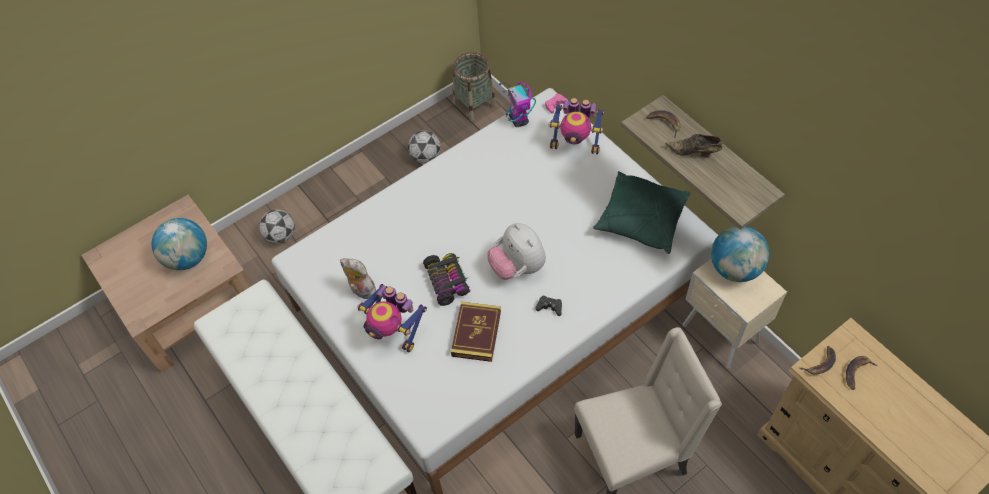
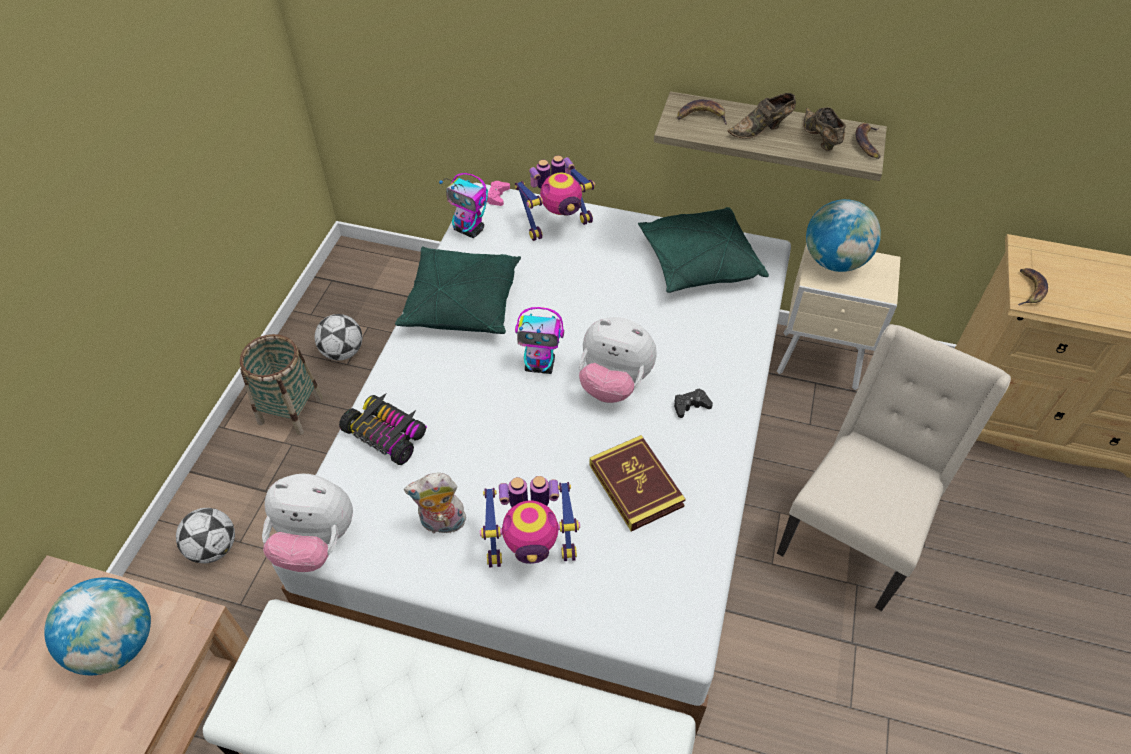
camera: 40 degrees left, 5 degrees down
(296, 262) = (315, 542): none -> plush toy
(448, 281) = (546, 446): toy car -> toy car (387, 433)
(474, 104) = (357, 268): basket -> basket (291, 410)
(474, 167) = (462, 303): none -> green pillow
(486, 231) = (540, 365): none -> toy robot
(726, 179) = (820, 139): none -> brown shoe
(857, 372) = (1066, 279): banana -> banana (867, 143)

